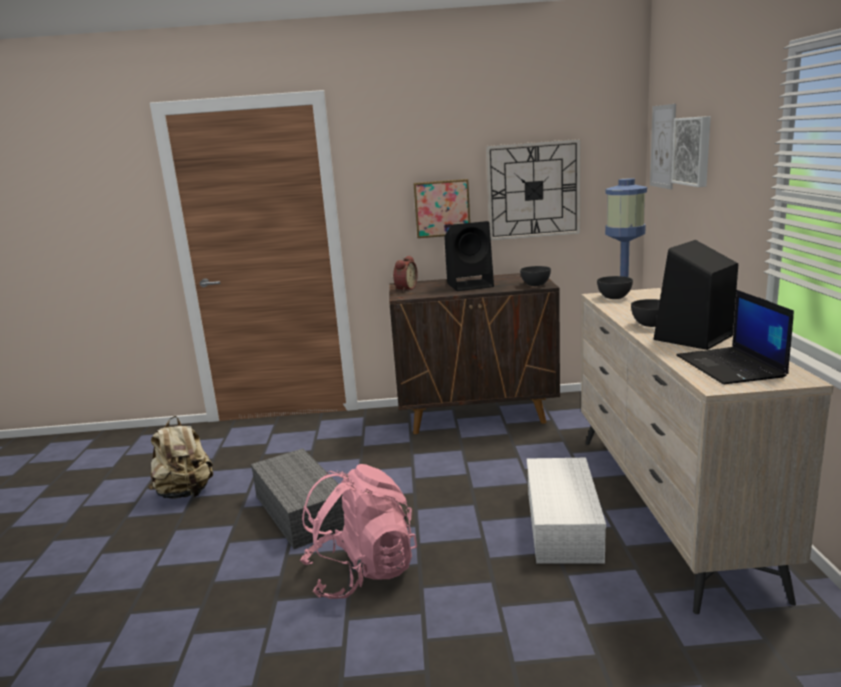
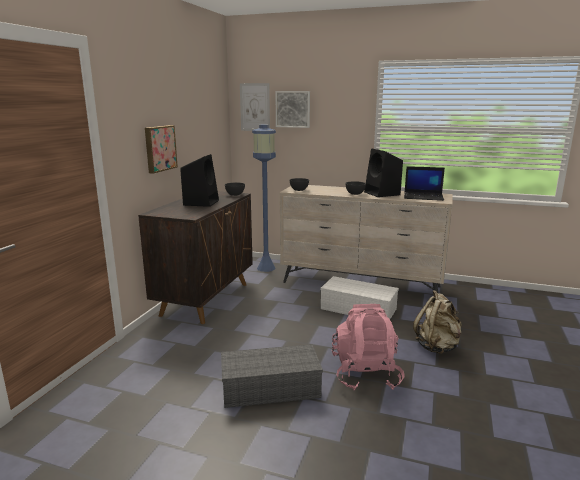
camera: 70 degrees left, 0 degrees up
(185, 493) = (169, 453): beige backpack -> beige backpack (437, 347)
(404, 289) = (170, 213): alarm clock -> none
(533, 190) = (196, 134): wall clock -> none

